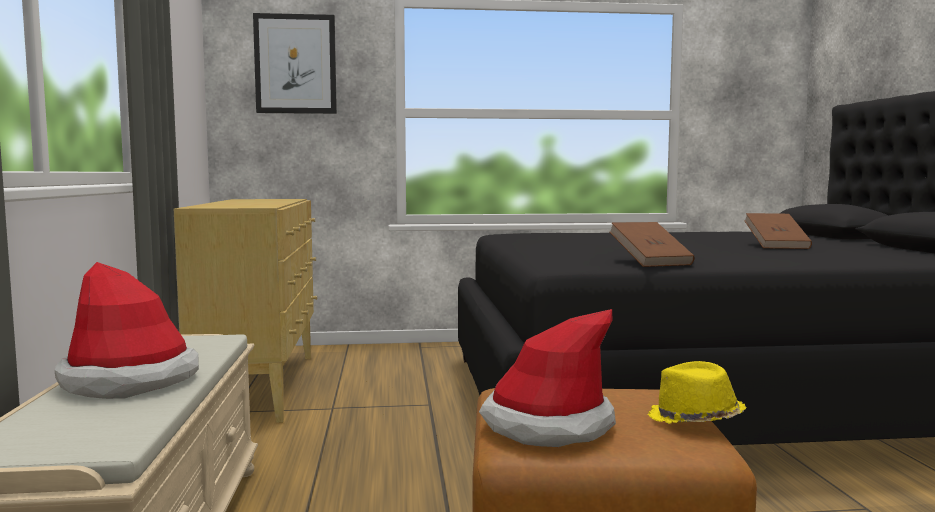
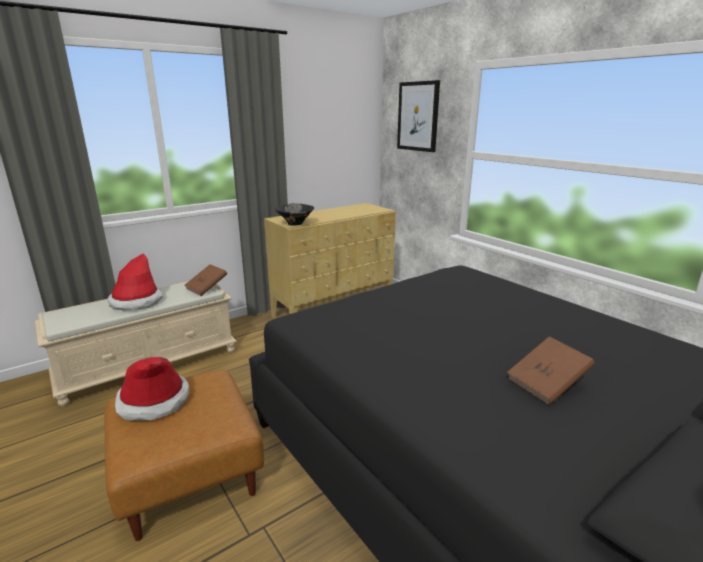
camera: 60 degrees right, 15 degrees up
(263, 206) = (295, 224): none -> black bowl
(650, 262) = (336, 344): brown book -> brown book (207, 288)
(694, 420) = (175, 447): yellow hat -> none

